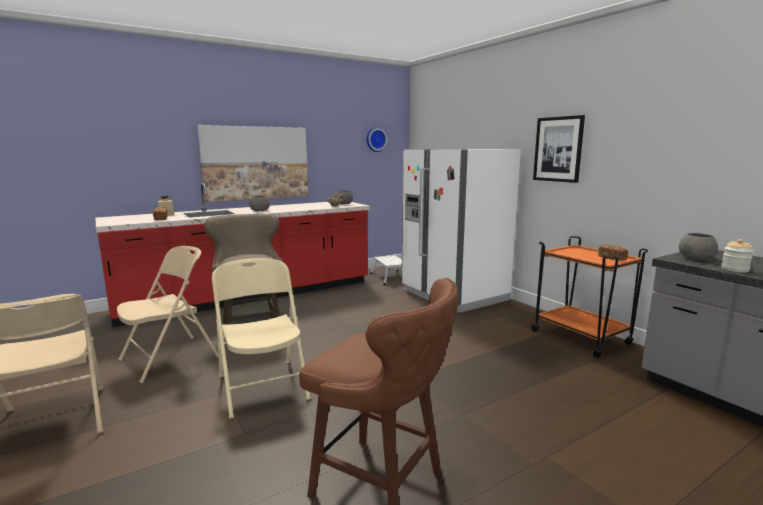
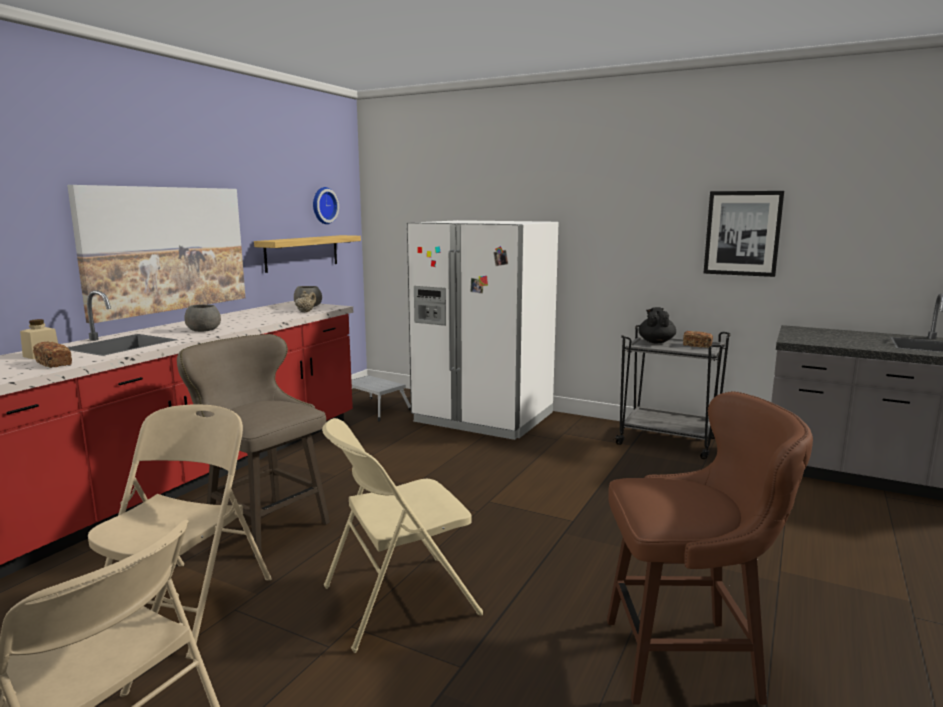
camera: 30 degrees left, 0 degrees up
(263, 387) = (400, 600): beige chair -> beige chair turned 60 degrees counterclockwise
(356, 170) = (302, 253): none -> shelf
(558, 149) = (609, 222): picture -> picture (742, 233)
(579, 251) = (656, 342): none -> black teapot
(581, 338) = (668, 441): orange cart -> grey cart
(695, 258) = (804, 337): grey bowl -> none
(734, 269) = (851, 345): jar -> none

